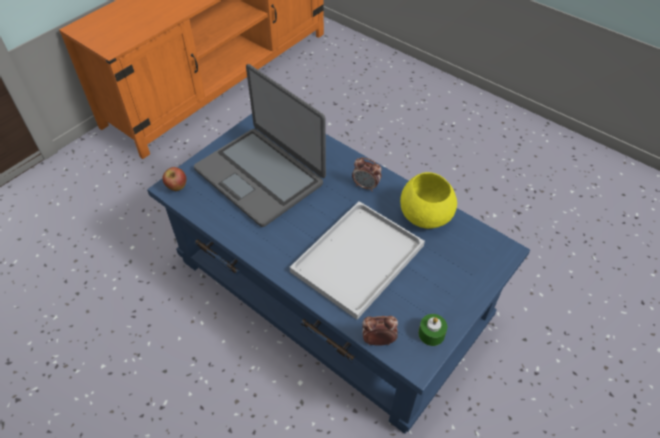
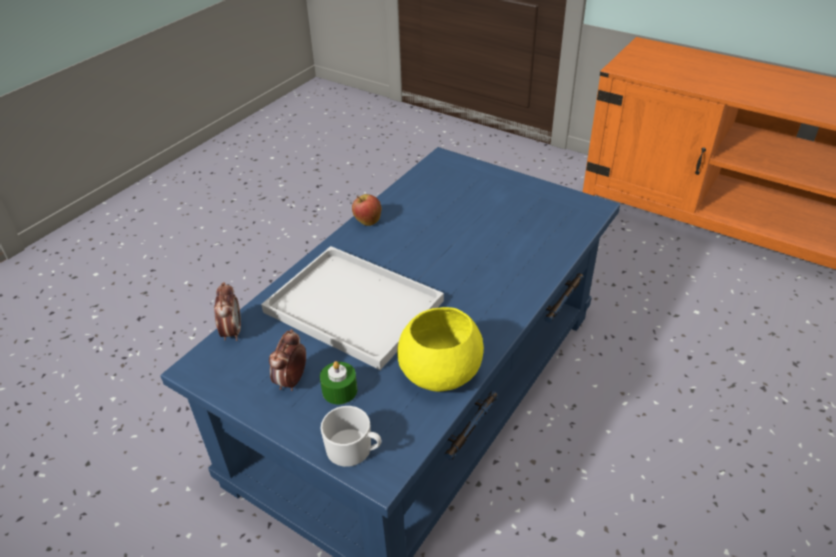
camera: 85 degrees right, 10 degrees down
(177, 187) = (443, 163): apple -> apple (367, 222)
(260, 175) = (477, 215): laptop -> none
(366, 186) = (482, 305): alarm clock -> alarm clock (291, 381)
(431, 334) = (235, 380): green candle -> green candle (339, 390)
(490, 262) = (354, 450): none -> white mug

